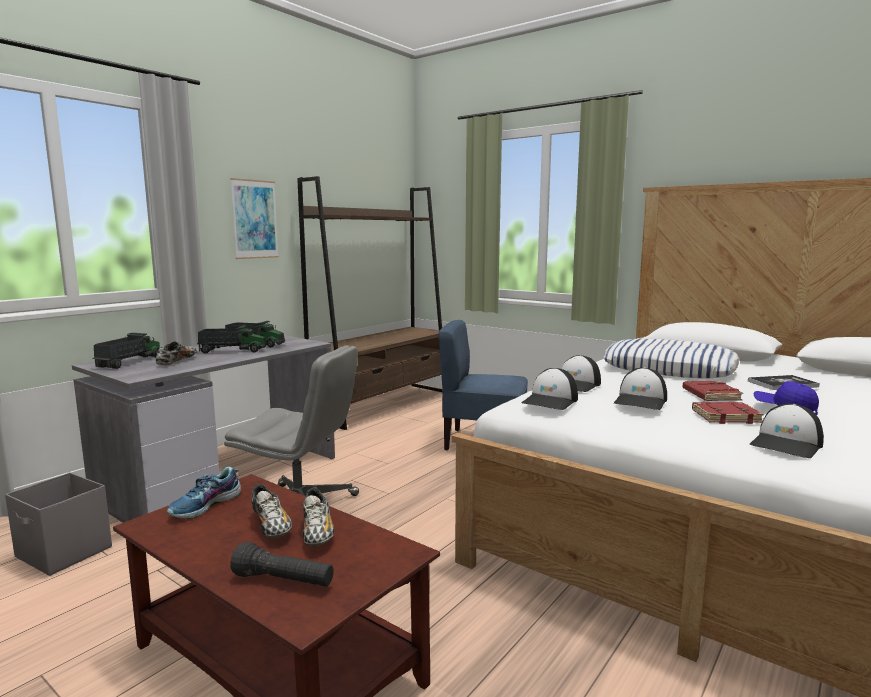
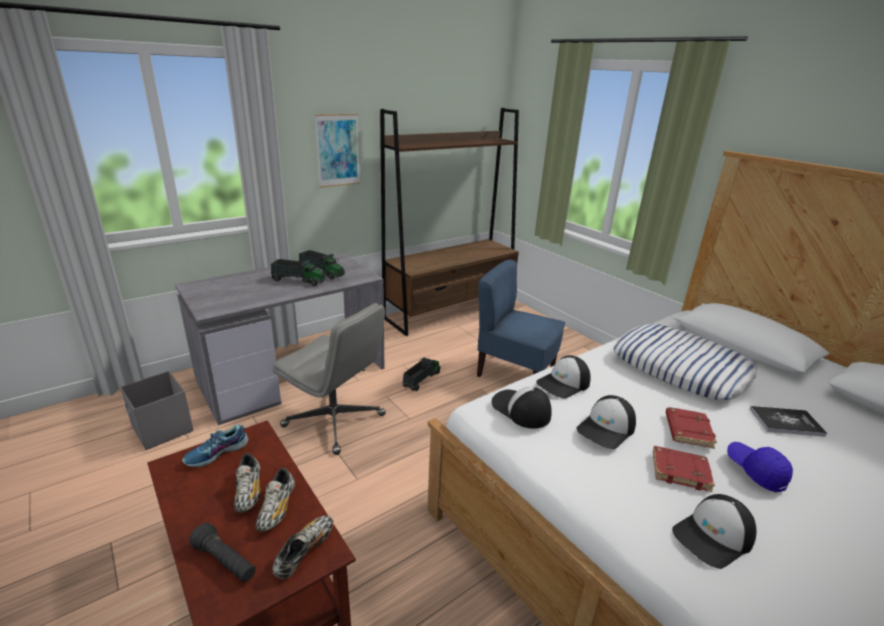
camera: 15 degrees right, 15 degrees up
(130, 362) = (216, 287): toy truck -> toy truck (422, 379)
(177, 362) = (249, 292): shoe -> shoe (304, 551)
(551, 401) = (520, 409): cap -> cap turned 90 degrees clockwise

